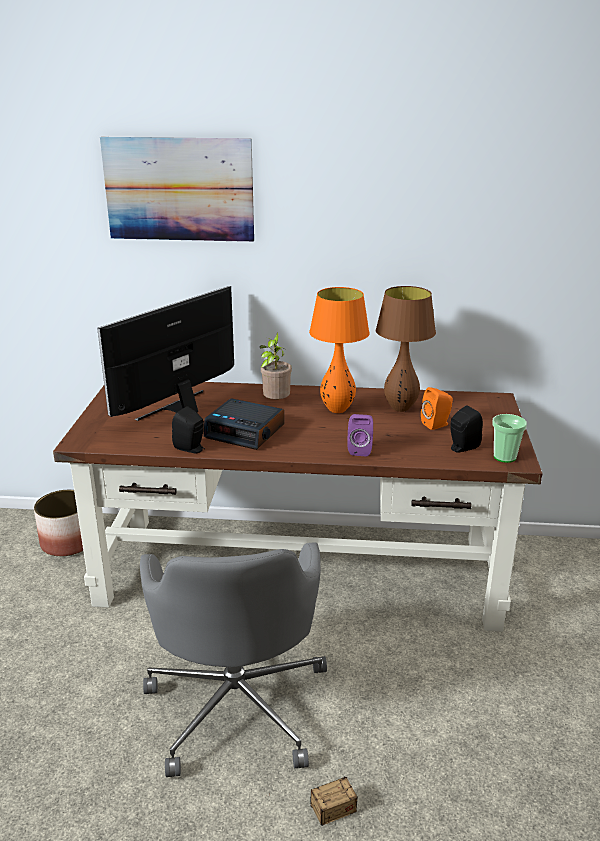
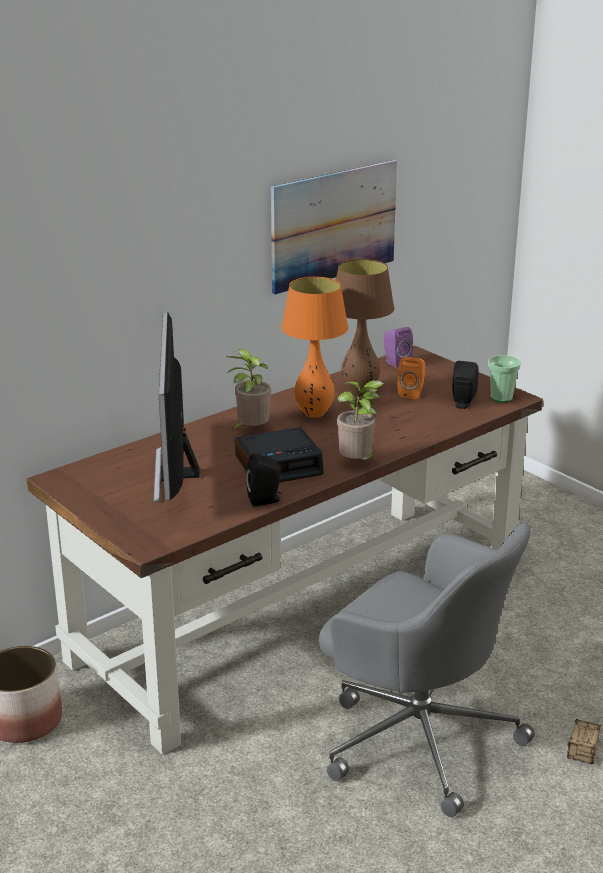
camera: 45 degrees left, 0 degrees up
(179, 189) = (100, 209): picture -> picture (334, 225)
(295, 454) = (357, 463): none -> potted plant
(360, 449) = (398, 437): purple speaker -> purple speaker (395, 363)

